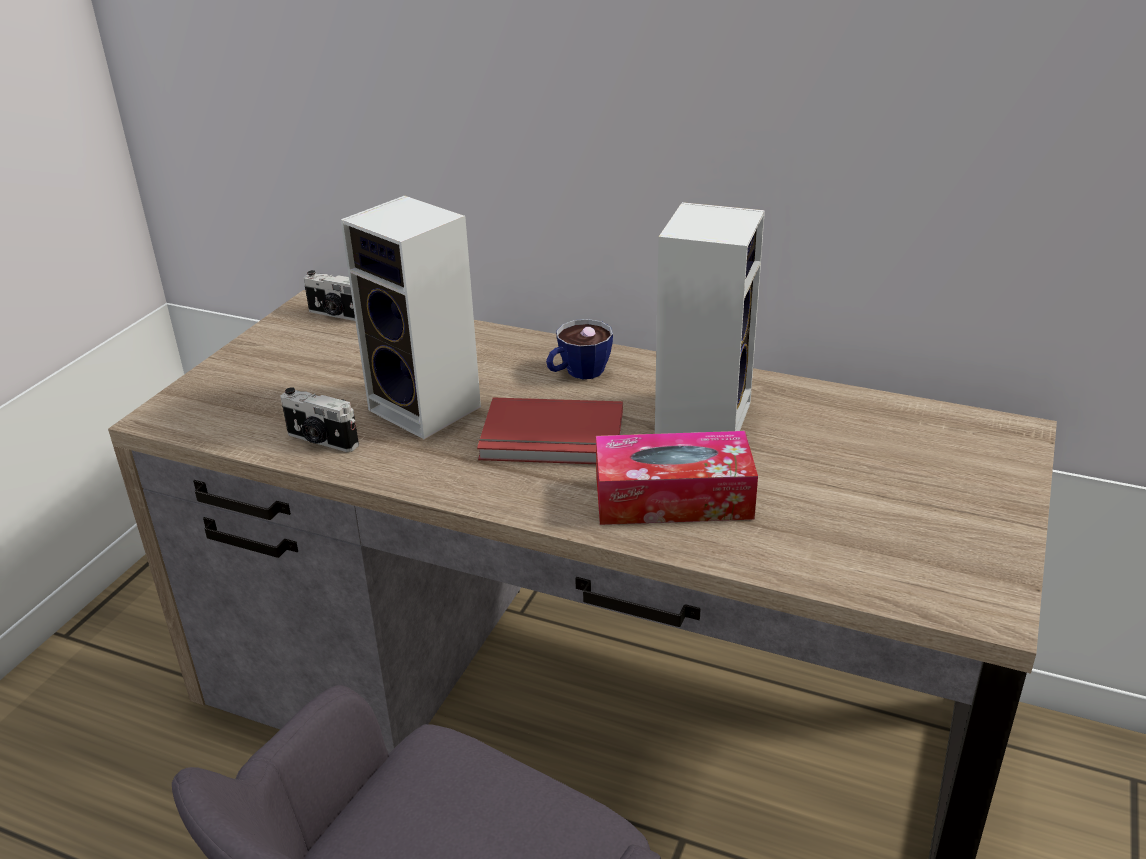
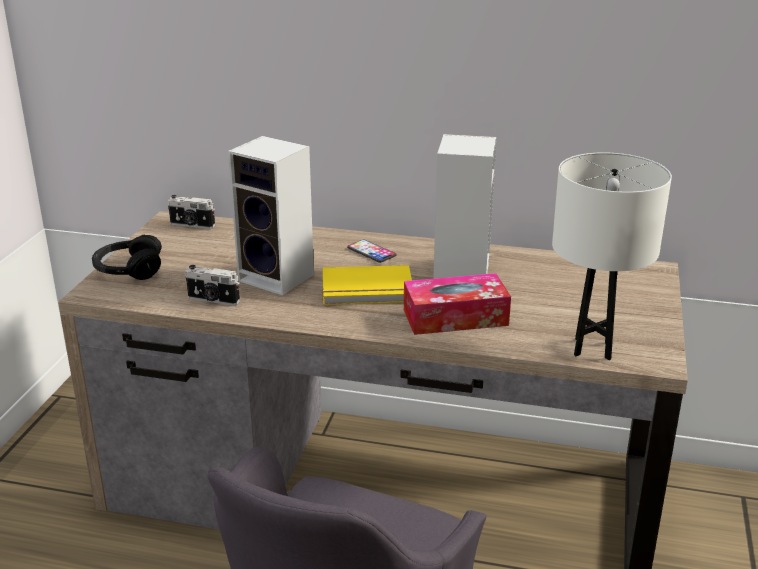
camera: 10 degrees left, 5 degrees down
(223, 382) = (128, 270): none -> black headphones
(552, 439) = (368, 290): red book -> yellow book
(577, 373) = (371, 252): cup -> phone
(883, 574) = (592, 348): none -> white table lamp

